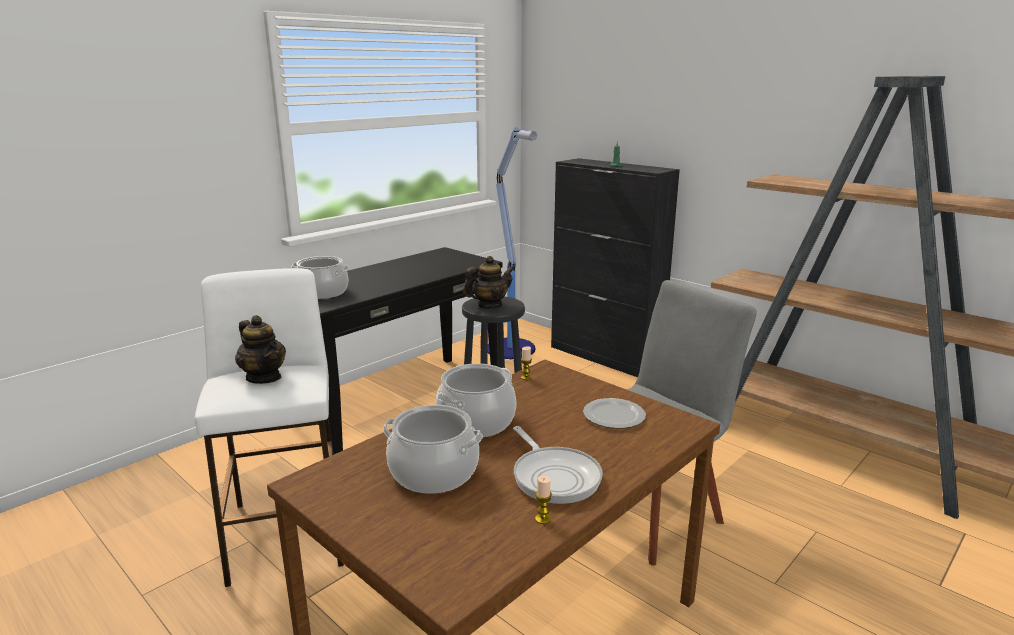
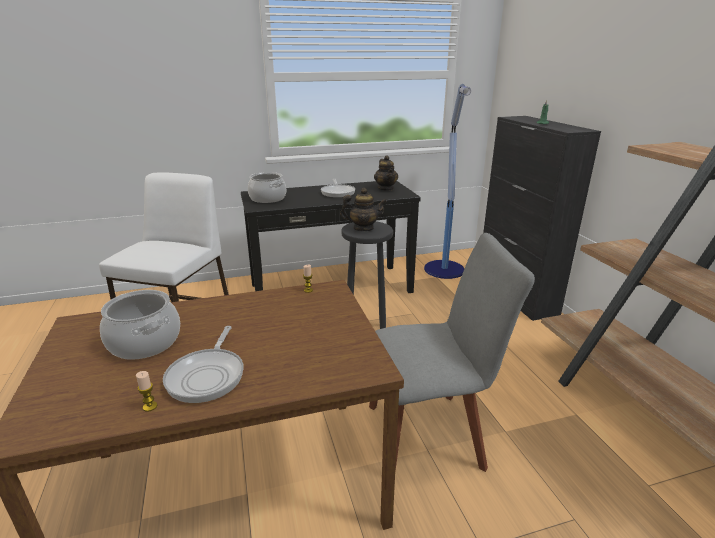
camera: 30 degrees right, 5 degrees up
(264, 377) = (157, 247): teapot -> teapot (385, 188)
(401, 271) = (338, 192): none -> frying pan
(476, 421) = (225, 314): cooking pot -> none
(615, 416) = (325, 342): plate -> none

